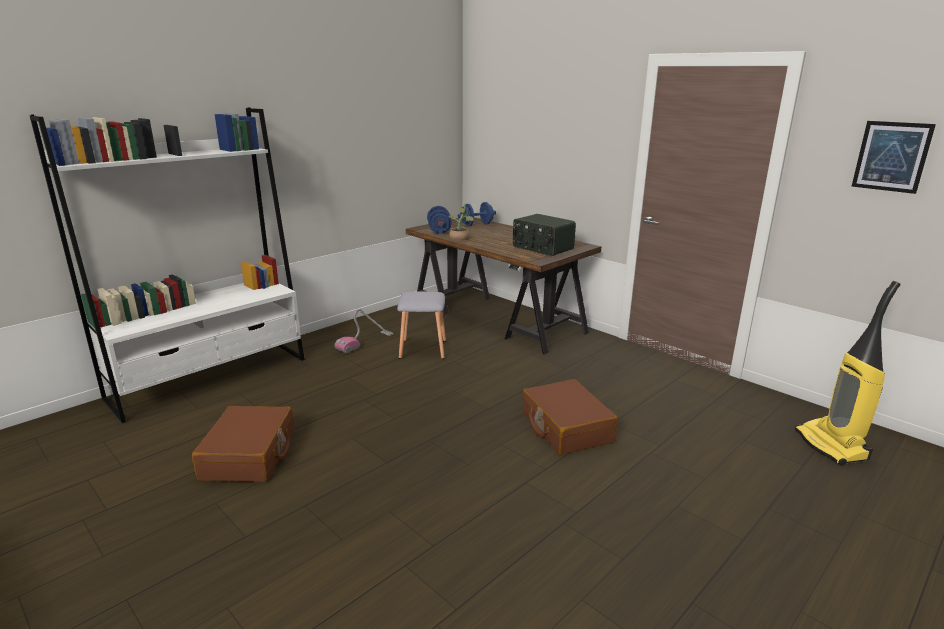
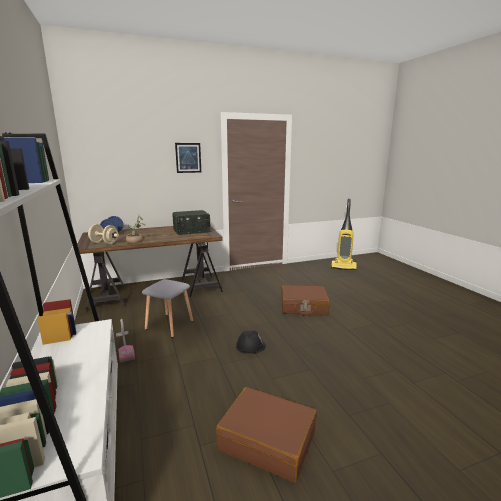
camera: 65 degrees left, 5 degrees down
(414, 408) = (250, 346): none -> black hard hat
(439, 230) = (104, 243): blue dumbbell -> beige dumbbell
(891, 156) = (324, 156): picture -> picture (188, 157)

